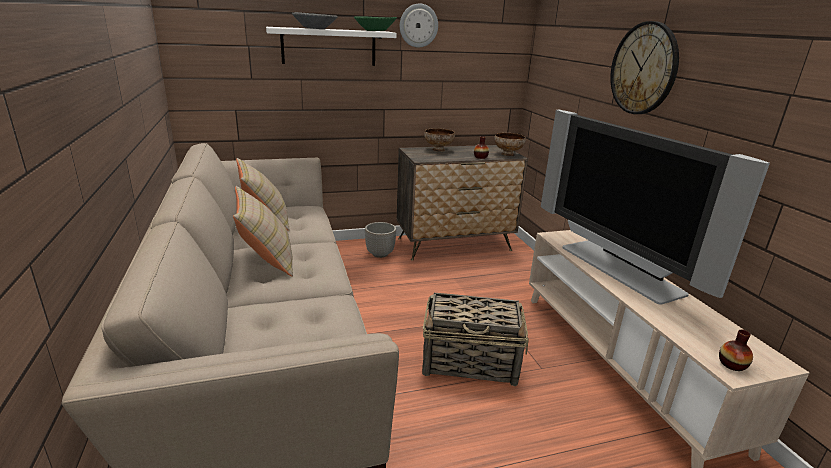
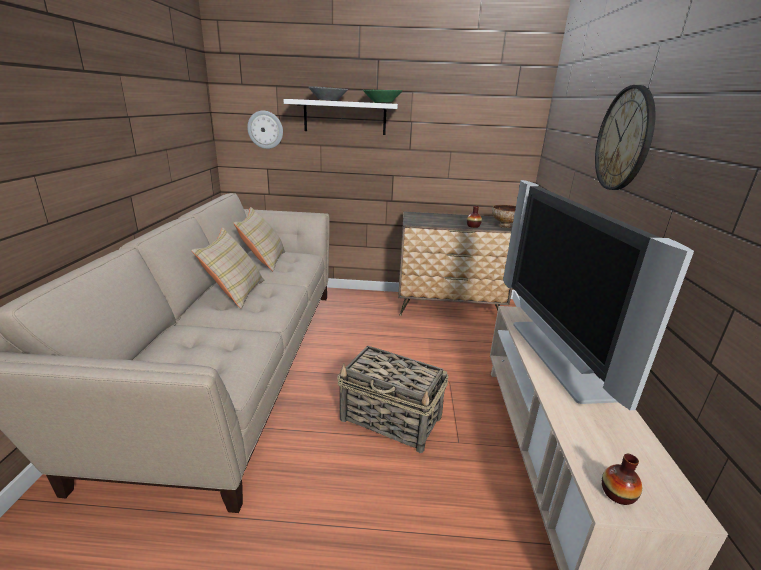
camera: 20 degrees right, 0 degrees up
(380, 254) = (375, 305): planter -> none
(418, 25) = (428, 98): wall clock -> wall clock (265, 129)
(438, 150) = (438, 216): bowl -> none

